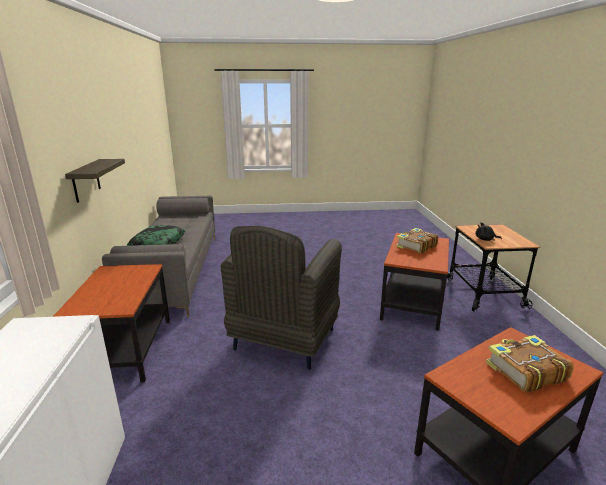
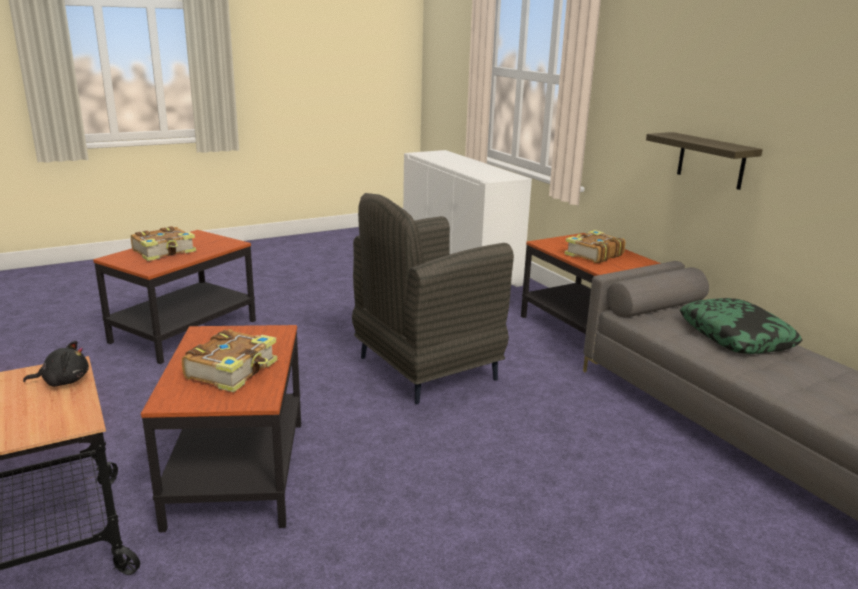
camera: 155 degrees right, 0 degrees up
(121, 284) = (593, 255): none -> book
(284, 341) = (425, 369): grey armchair -> grey armchair turned 120 degrees counterclockwise

